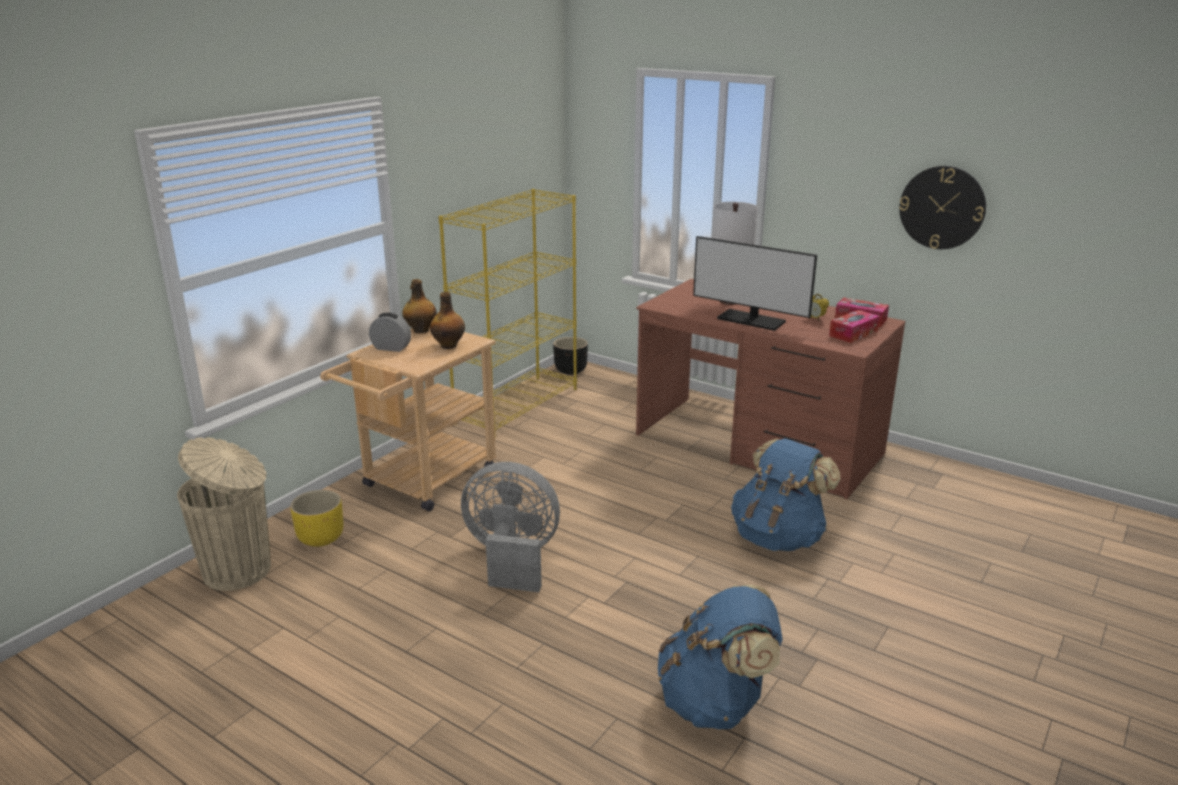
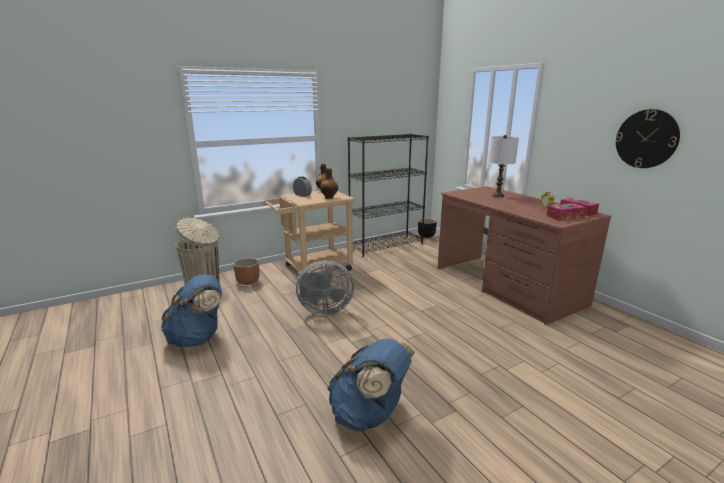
camera: 25 degrees right, 5 degrees down
(321, 538) = (248, 281): yellow planter -> brown planter
(512, 559) = (323, 310): grey fan -> grey fan turned 135 degrees clockwise
(517, 405) = (386, 246): yellow bookcase -> black bookcase
(751, 320) = (502, 204): monitor -> none
(778, 537) = (483, 334): blue backpack -> blue backpack (198, 338)

